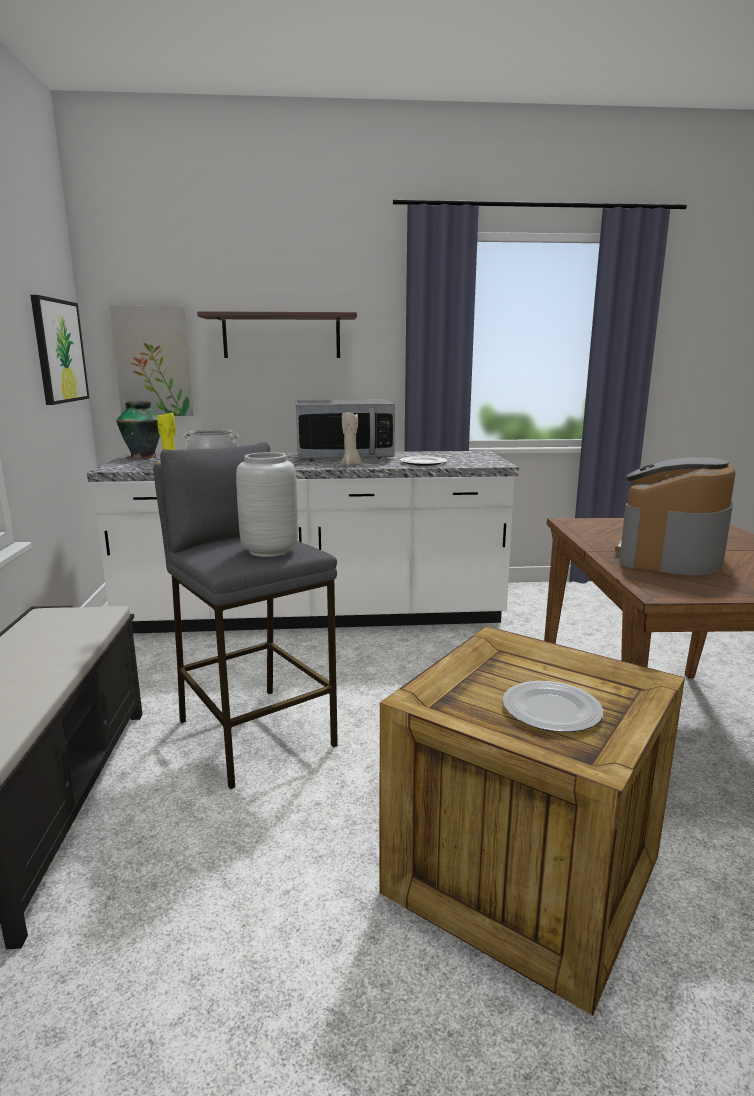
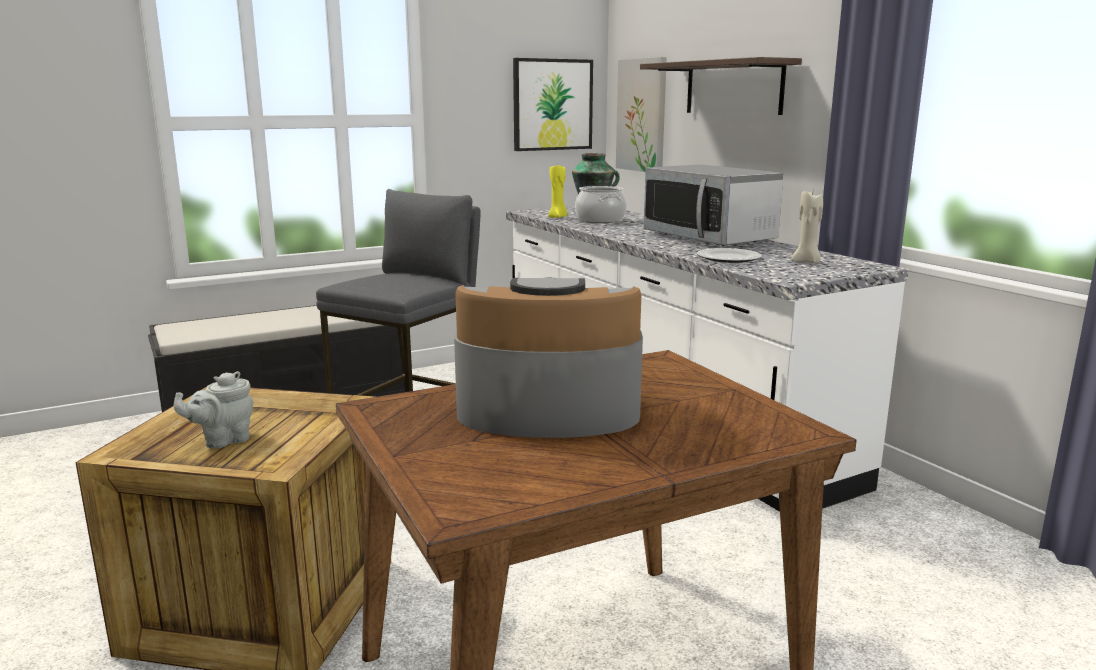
camera: 65 degrees right, 0 degrees up
(268, 551) = (384, 284): grey vase -> none
(351, 465) = (659, 244): beige candle -> beige candle (806, 262)
(550, 709) = (223, 440): plate -> grey teapot

